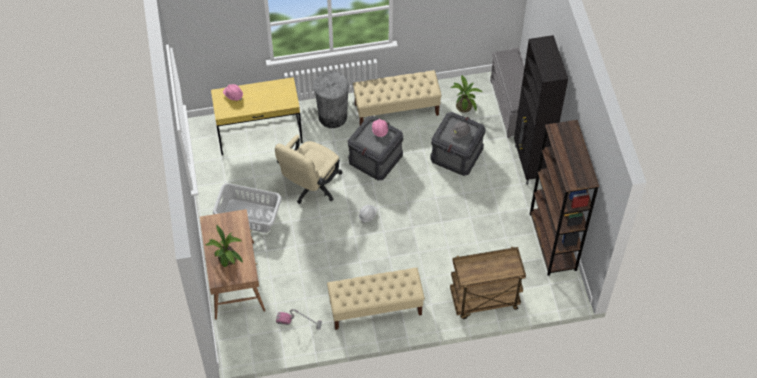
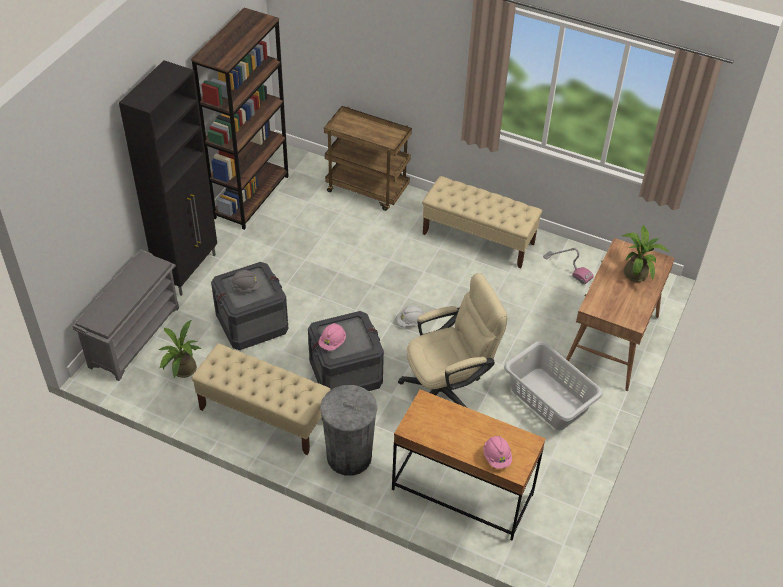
camera: 145 degrees left, 10 degrees down
(259, 134) = (462, 492): yellow desk -> brown desk

